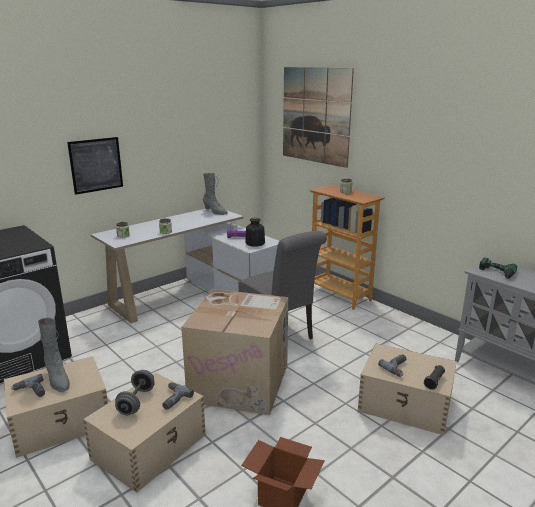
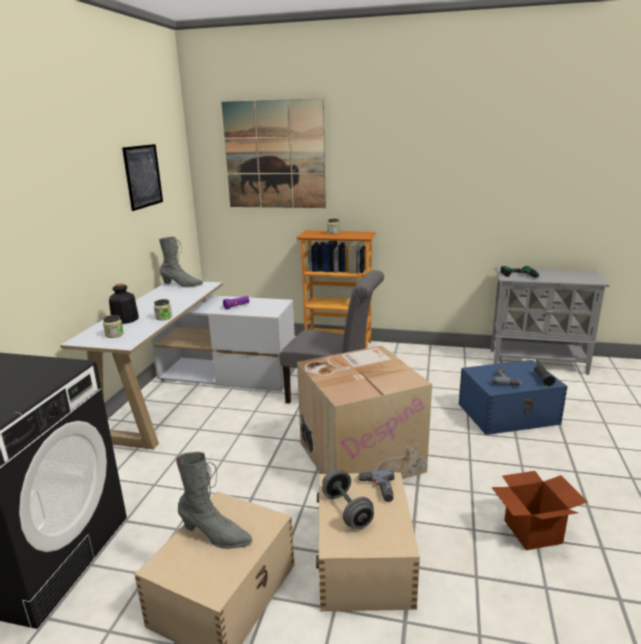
camera: 35 degrees left, 0 degrees up
(31, 391) = (202, 567): power drill -> none
(96, 165) = (49, 242): picture -> picture (143, 176)
(255, 243) = (266, 307): bottle -> bottle (125, 319)
(406, 404) = (509, 414): beige storage box -> blue storage box

